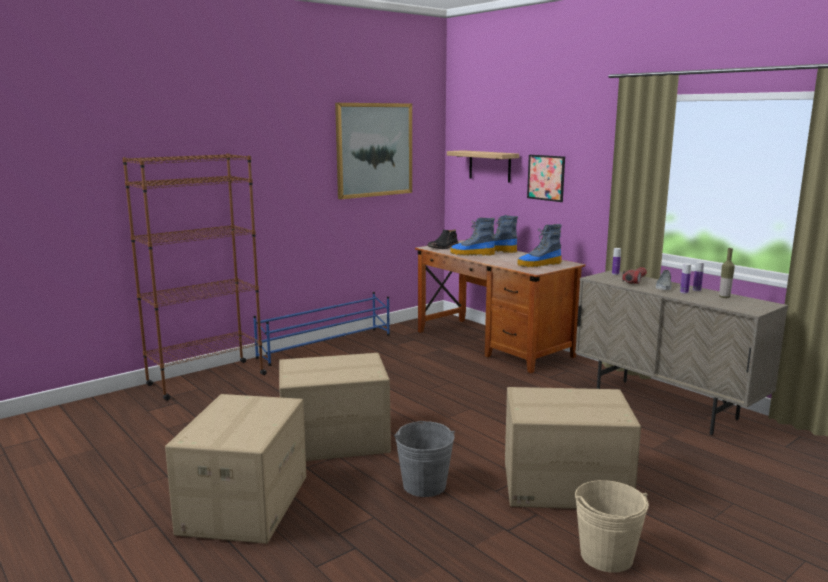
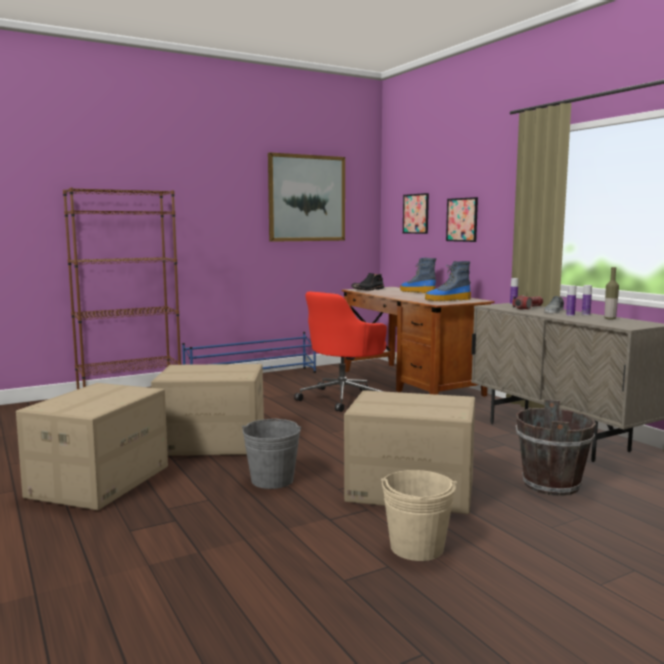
camera: 10 degrees right, 5 degrees down
(437, 369) = (343, 398): none -> red office chair
(472, 254) = (390, 293): boot -> none
(489, 166) = (416, 213): shelf -> picture
(687, 466) = (550, 484): none -> brown bucket

